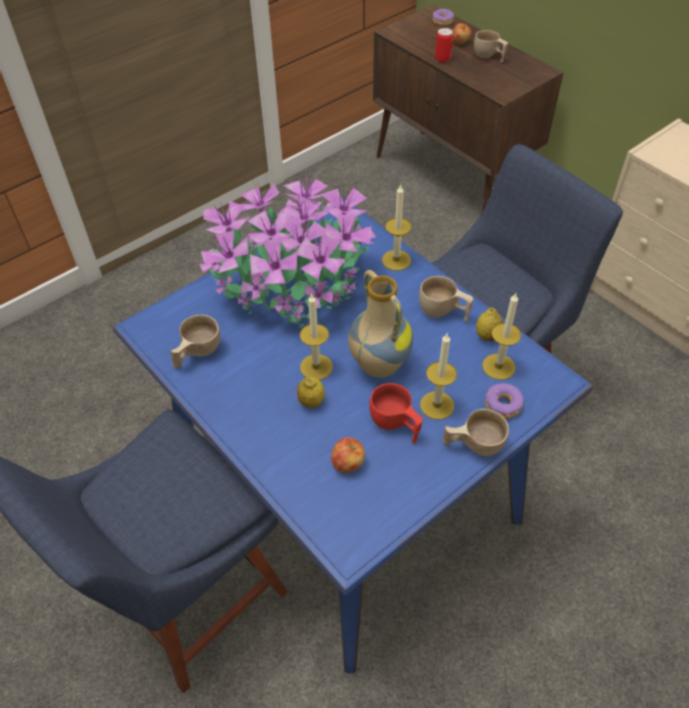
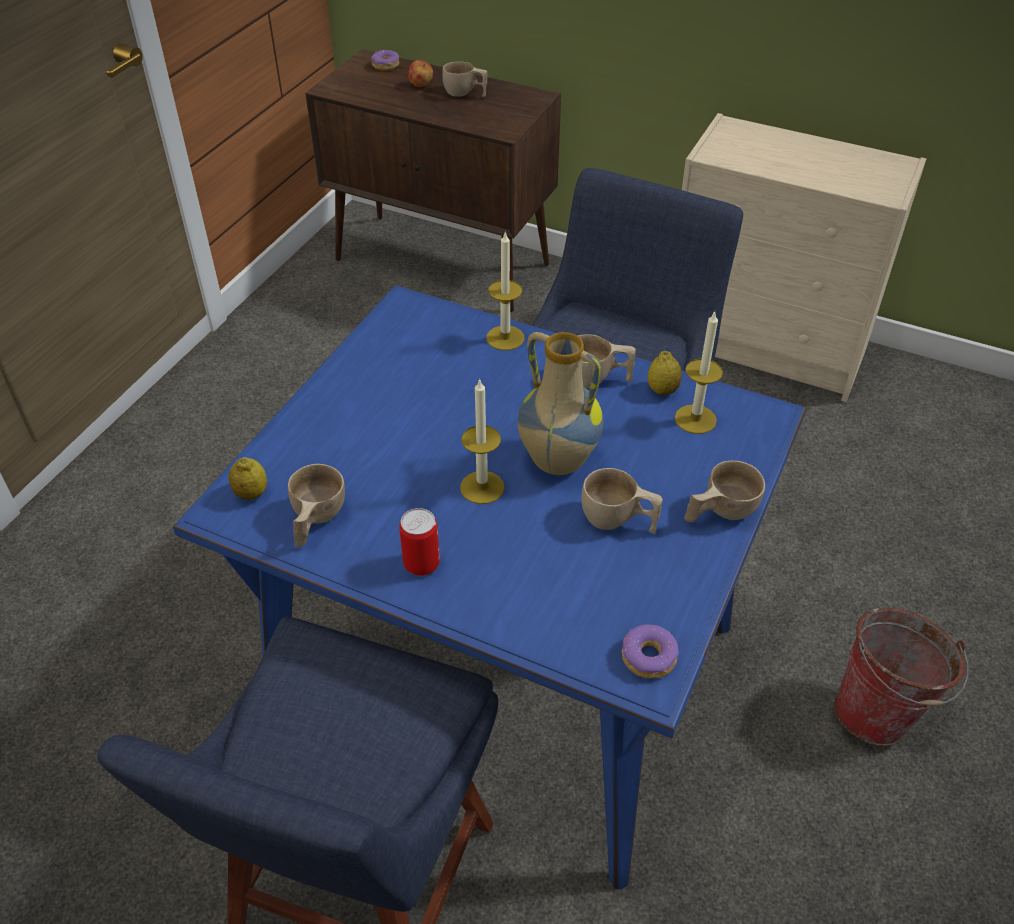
camera: 25 degrees left, 5 degrees down
(295, 286) = (397, 402): potted plant -> none
(311, 401) = (501, 529): lemon -> lemon (251, 493)
(348, 464) = (589, 584): apple -> none
(395, 425) = (618, 521): red cup -> beige cup
(437, 405) = (652, 483): candle -> none
(442, 59) = (411, 107): can -> can (421, 564)
(503, 405) = (725, 459): donut -> donut (649, 658)
(607, 631) = (882, 711): none -> bucket

